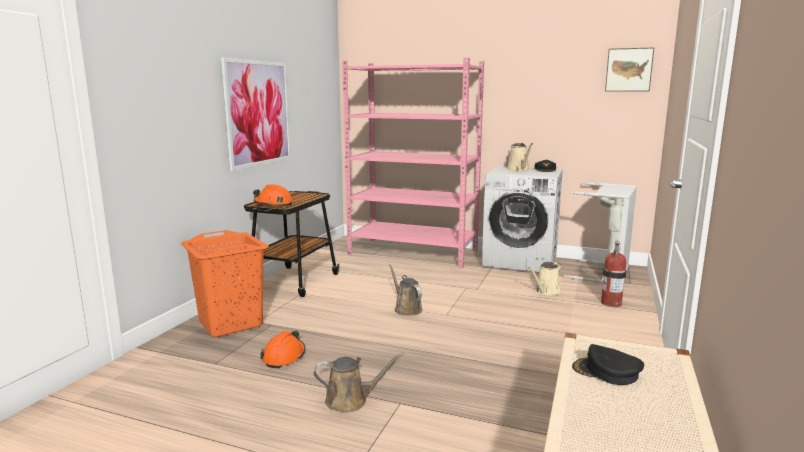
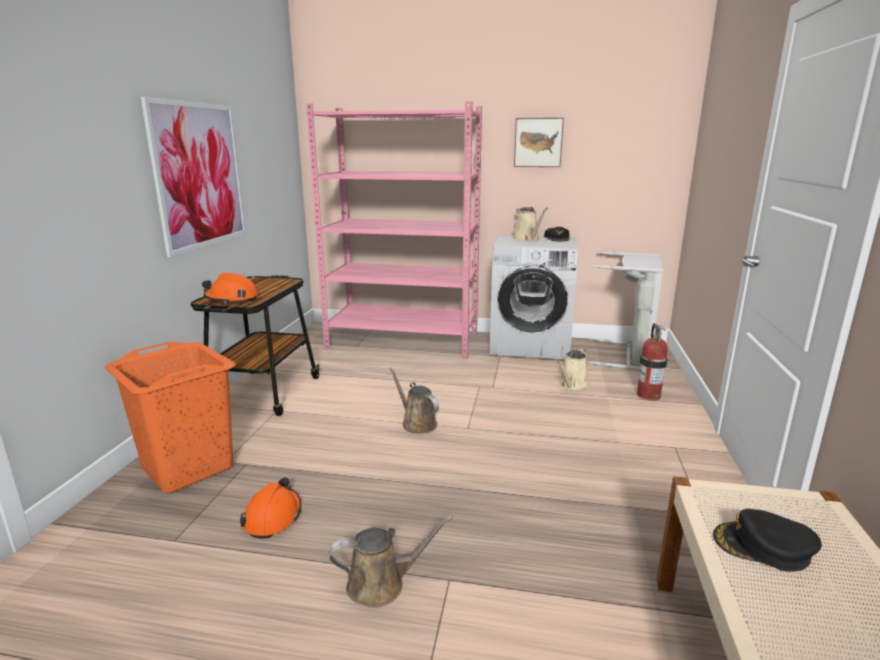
camera: 10 degrees left, 5 degrees up
(628, 70) = (652, 118): picture -> picture (538, 142)

